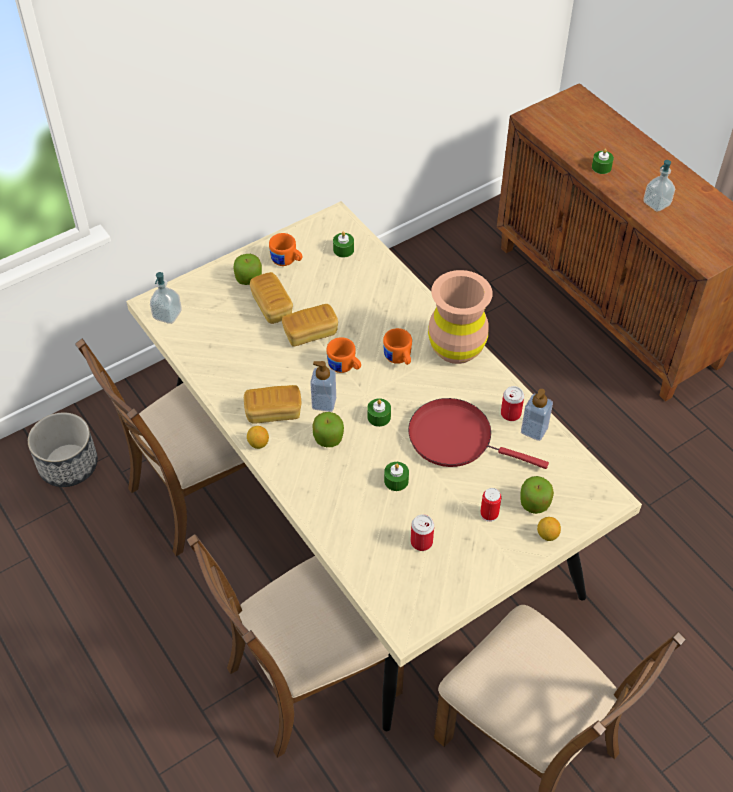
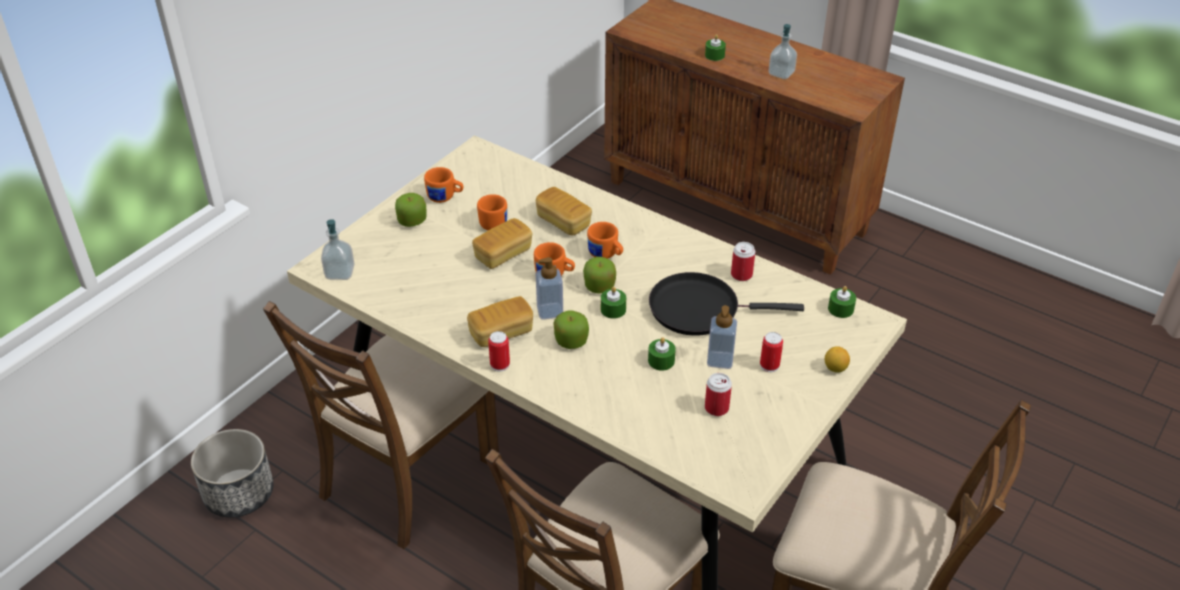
camera: 20 degrees left, 10 degrees down
(258, 443) = (500, 365): lemon -> can
(272, 307) = (450, 240): bread -> bread (563, 222)
(317, 297) = (493, 221): none -> orange mug
(343, 250) = (499, 175): green candle -> green candle (840, 309)
(456, 348) = (657, 232): brown vase -> none
(456, 438) = (700, 309): red frying pan -> black frying pan
(534, 430) = (771, 283): soap dispenser -> soap dispenser (720, 360)
(534, 503) = (807, 344): apple -> apple (599, 286)

